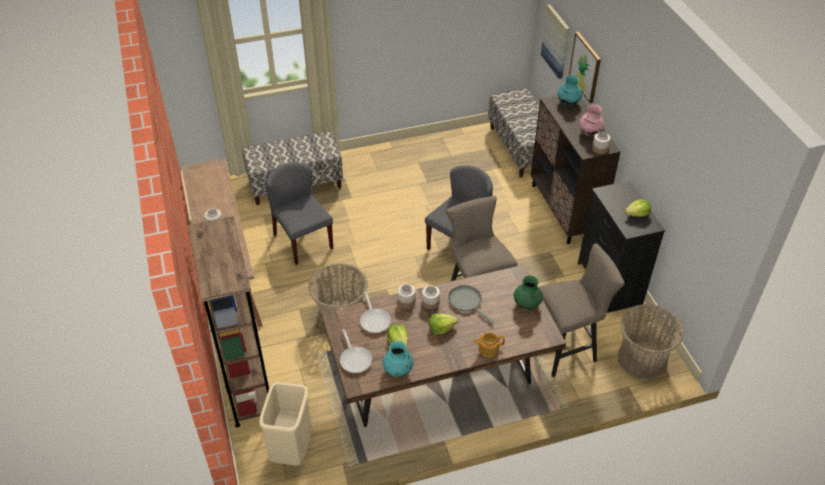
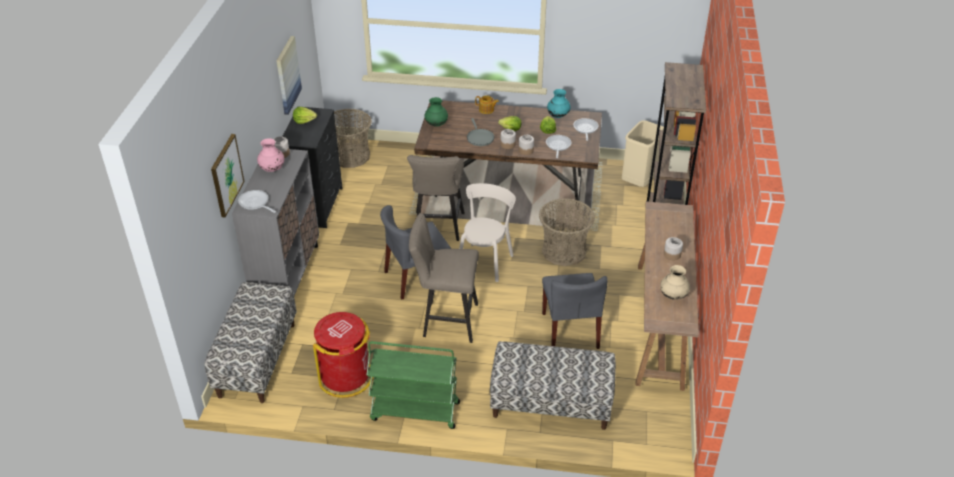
camera: 155 degrees left, 5 degrees down
(207, 188) = (673, 296): none -> beige vase
(388, 152) = (414, 411): none -> green cart
(409, 280) = (486, 261): none -> beige chair
(450, 157) = (346, 377): none -> red trash can
(556, 41) = (200, 238): picture -> picture (287, 75)
(564, 210) = (287, 275): brown cabinet -> grey cabinet
(567, 348) = (396, 177): beige stool -> beige stool (446, 321)
(568, 103) = (255, 203): turquoise vase -> frying pan

